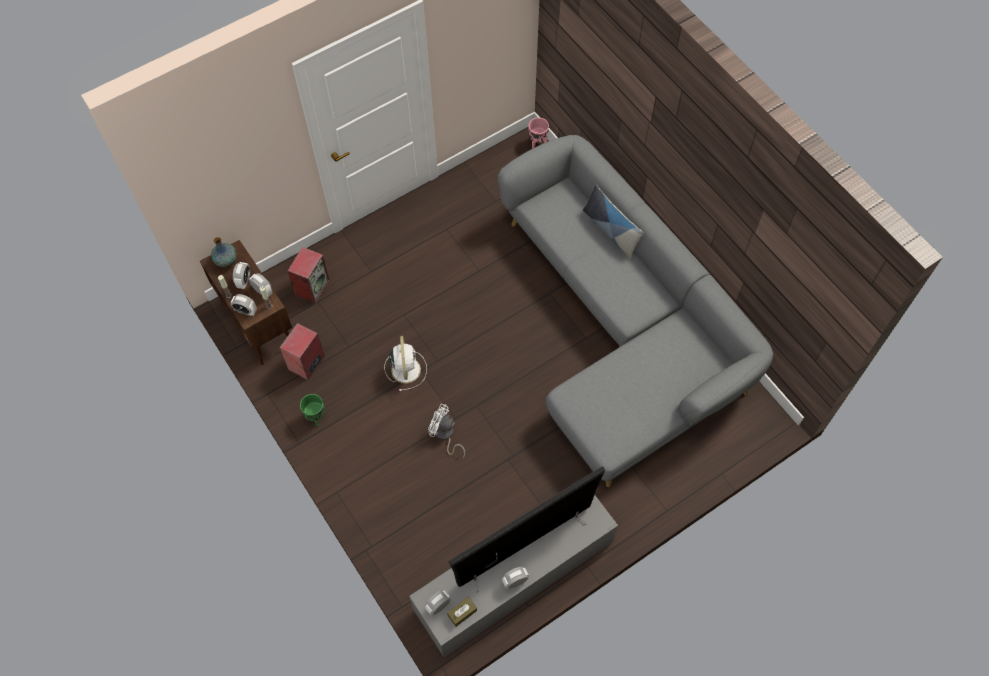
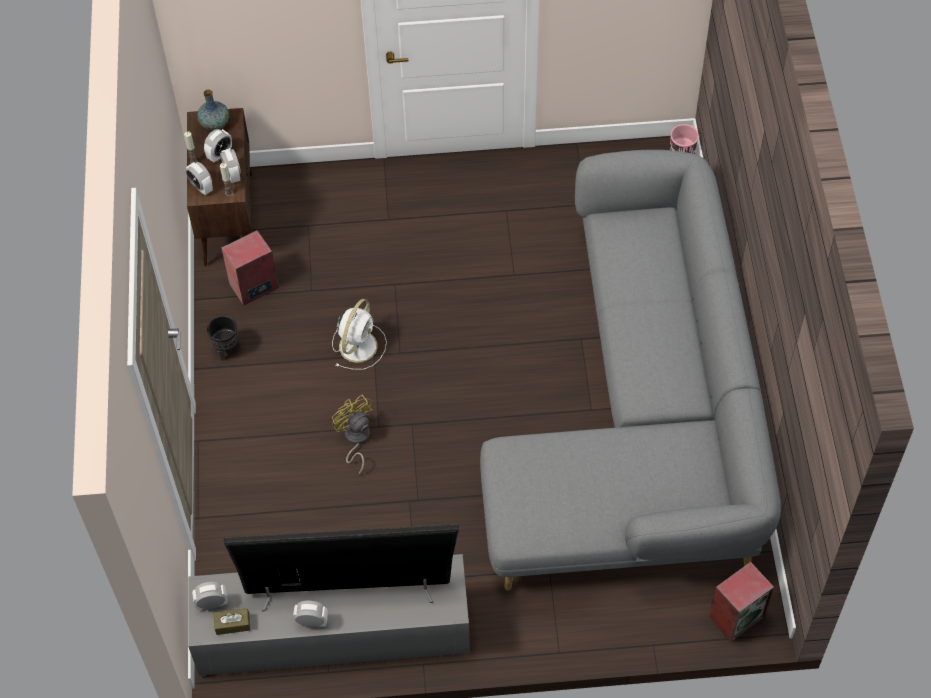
camera: 30 degrees right, 5 degrees down
(312, 287) = (312, 206): speaker -> speaker (736, 616)
(316, 417) = (227, 349): green planter -> black planter
(445, 435) = (355, 439): white fan -> yellow fan
(611, 231) = (682, 291): pillow -> none

